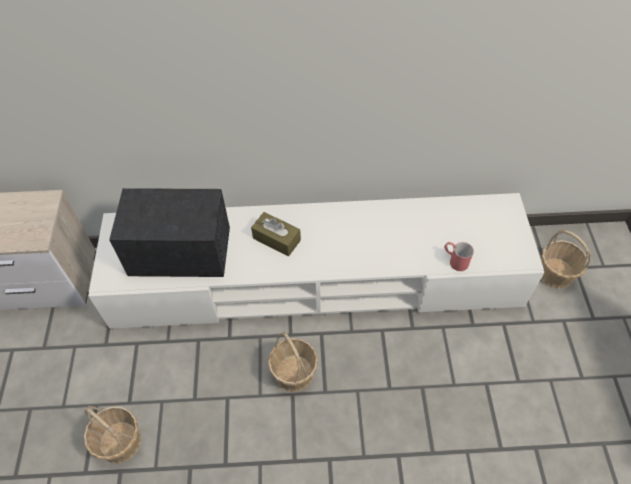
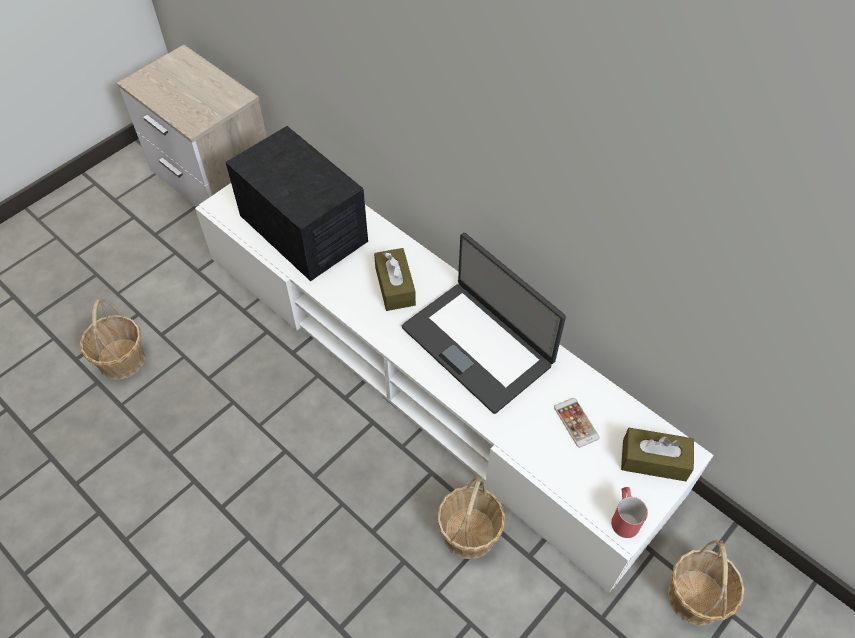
camera: 45 degrees right, 0 degrees up
(294, 373) = (308, 434): basket -> basket (469, 533)
(358, 232) = (478, 345): none -> laptop
(449, 230) = (576, 422): none -> phone
(455, 260) = (542, 457): red mug -> red mug (624, 516)
(500, 217) = (654, 460): none -> brown tissue box

